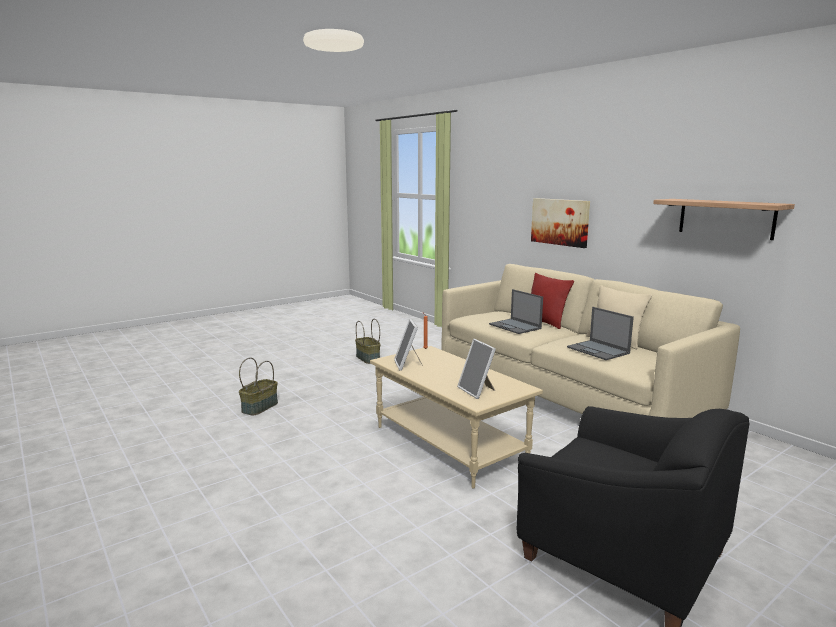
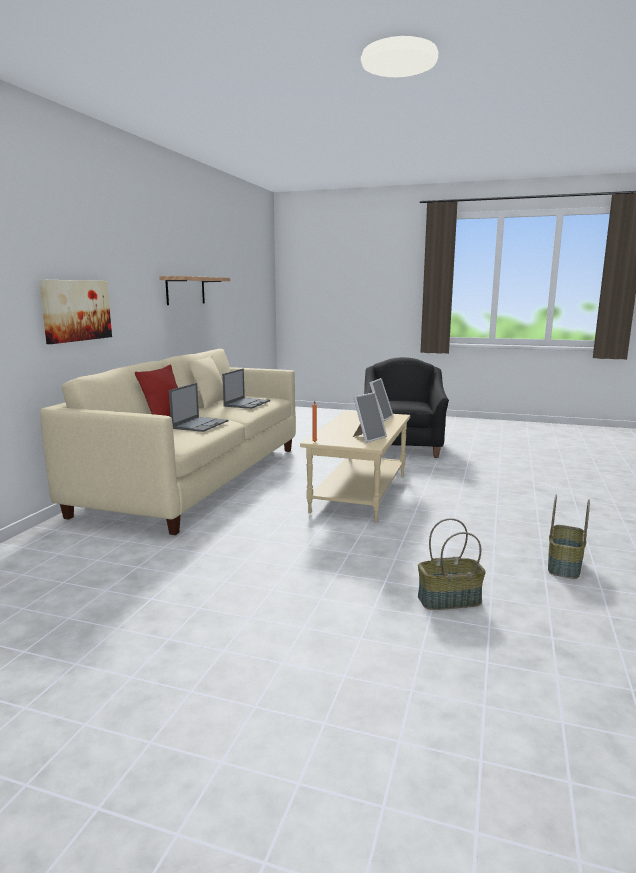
camera: 125 degrees left, 0 degrees up
(367, 358) = (165, 607): basket -> basket (565, 566)

